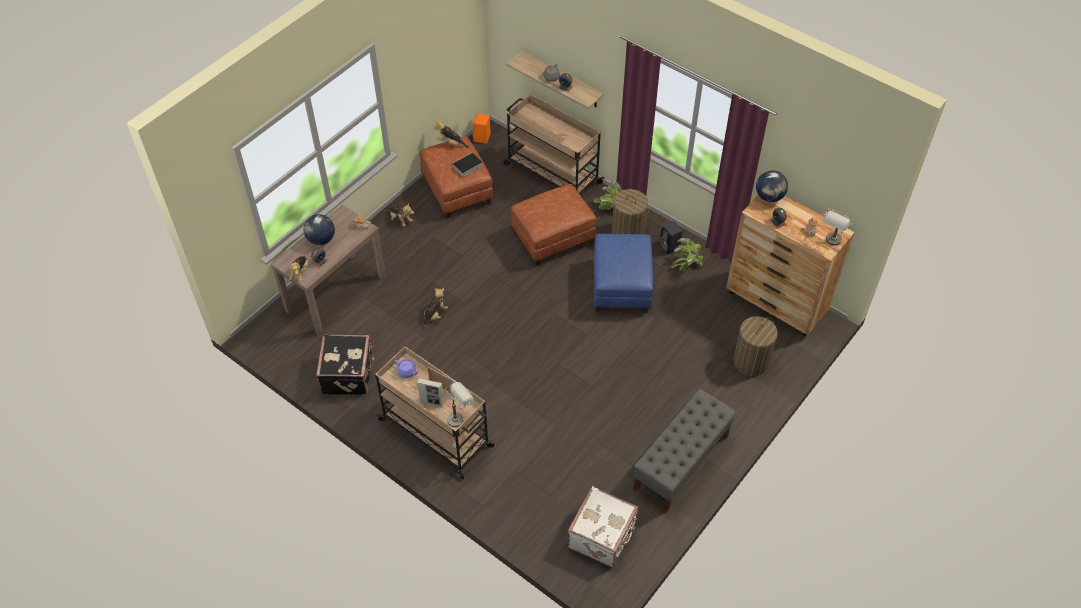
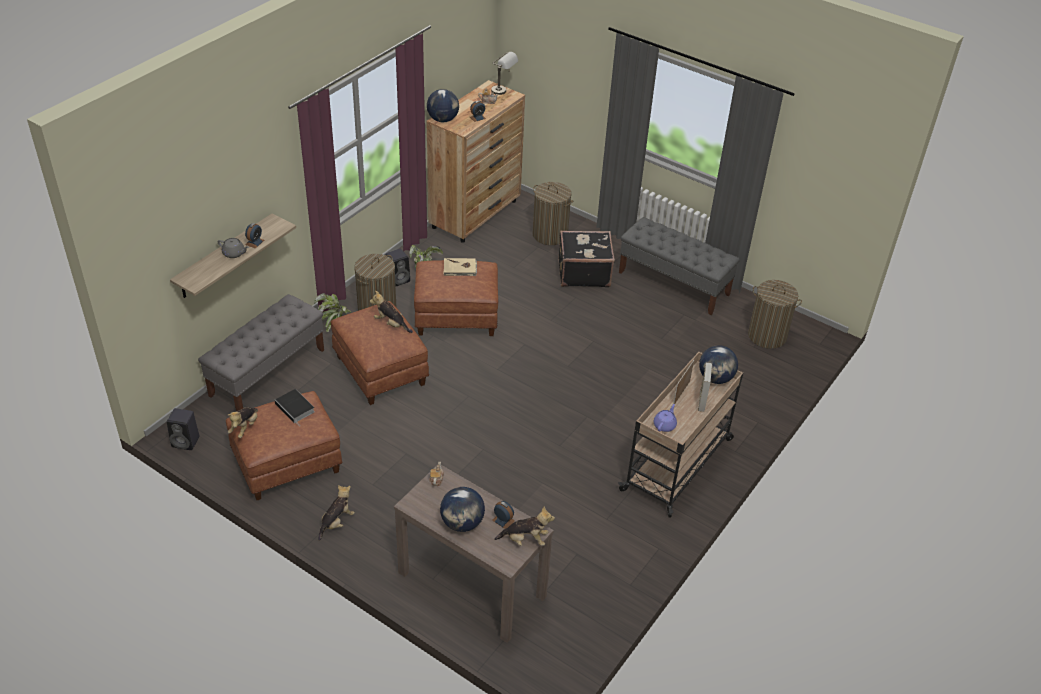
camera: 95 degrees left, 10 degrees down
(349, 374) = (607, 555): black suitcase -> black suitcase (583, 272)
(435, 315) = (505, 475): plush toy -> plush toy (391, 324)
(460, 416) = (715, 378): grey table lamp -> globe
(482, 138) = (186, 442): orange speaker -> black speaker
(551, 173) = (268, 372): beige cart -> grey bench
(603, 536) = (767, 336): white suitcase -> laundry basket
(622, 287) = (457, 316): blue ottoman -> brown ottoman
(633, 259) = (460, 269): none -> beige book

